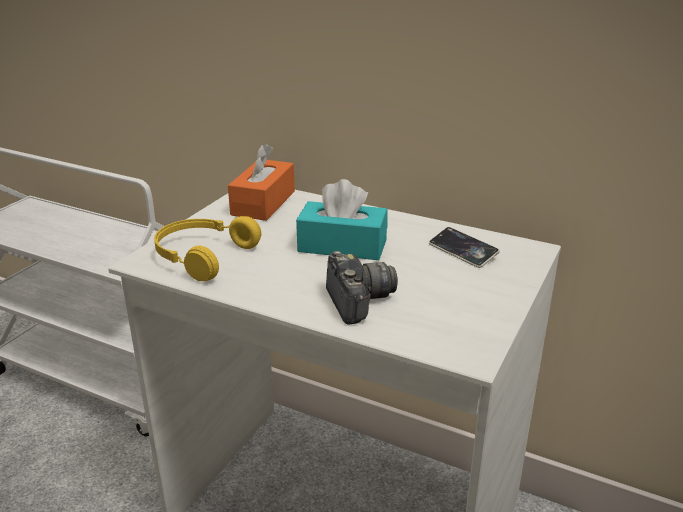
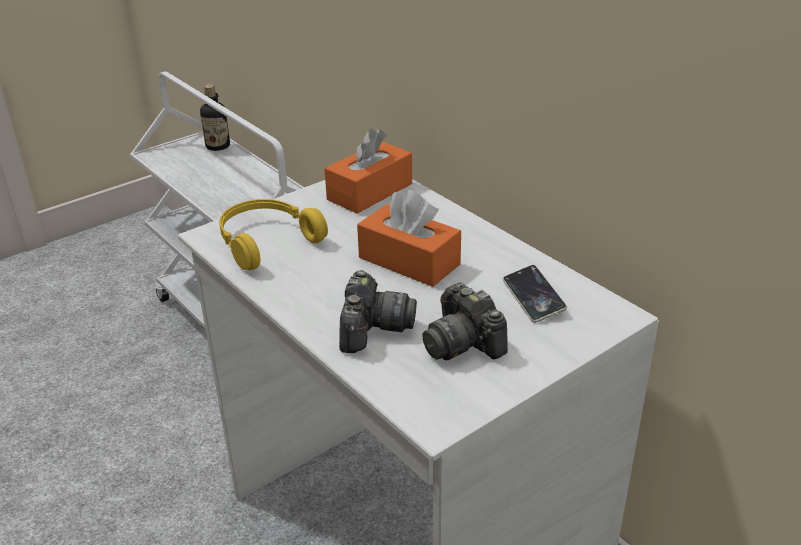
camera: 25 degrees right, 5 degrees up
(45, 209) = (218, 146): none -> bottle
(342, 246) = (409, 261): turquoise tissue box -> orange tissue box
(439, 294) = (463, 343): none -> camera

